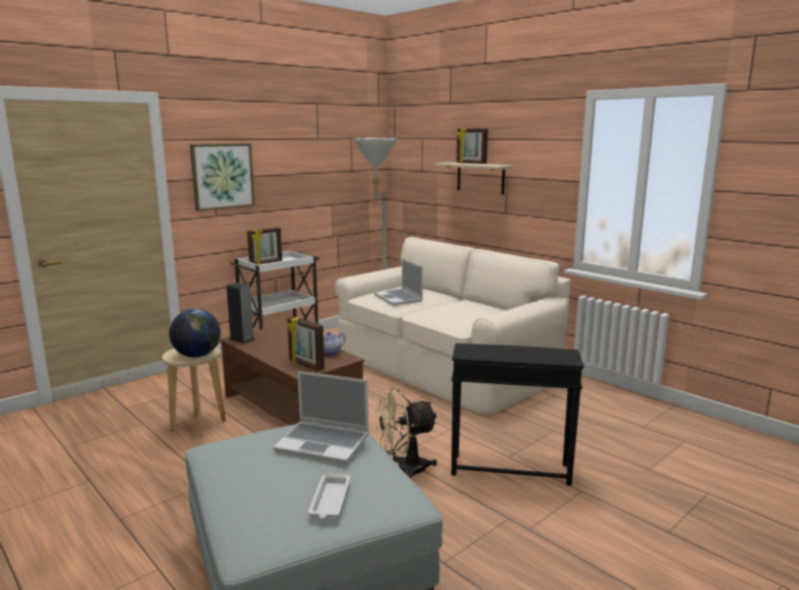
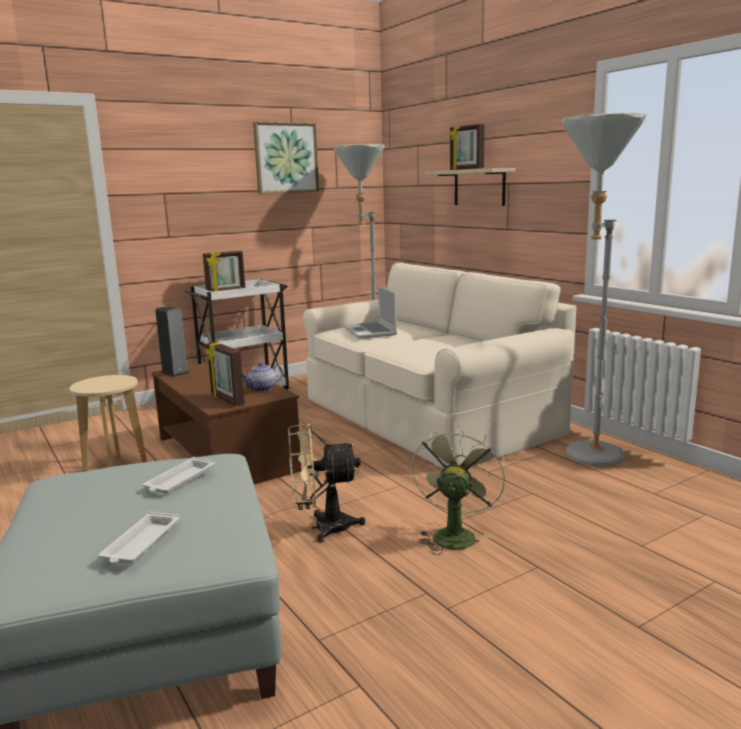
camera: 10 degrees right, 0 degrees up
(197, 355) = (108, 385): globe -> none
(222, 176) = (174, 191): picture -> picture (286, 158)
(324, 443) = (179, 480): laptop -> white tray
(509, 469) = (454, 534): black side table -> green fan
(583, 399) = (586, 458): none -> grey floor lamp

